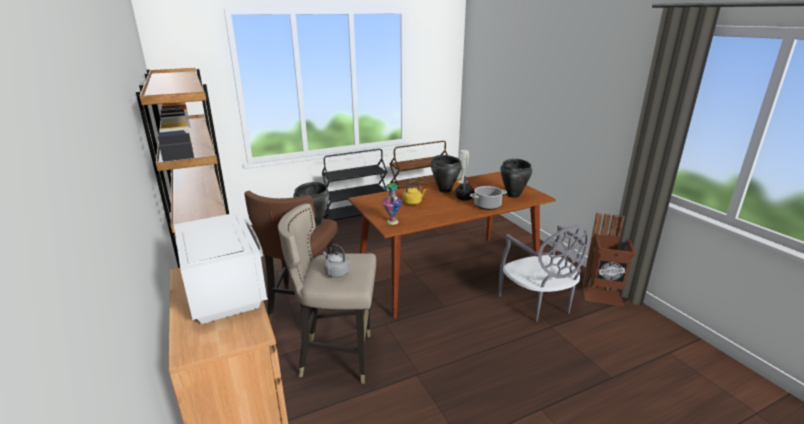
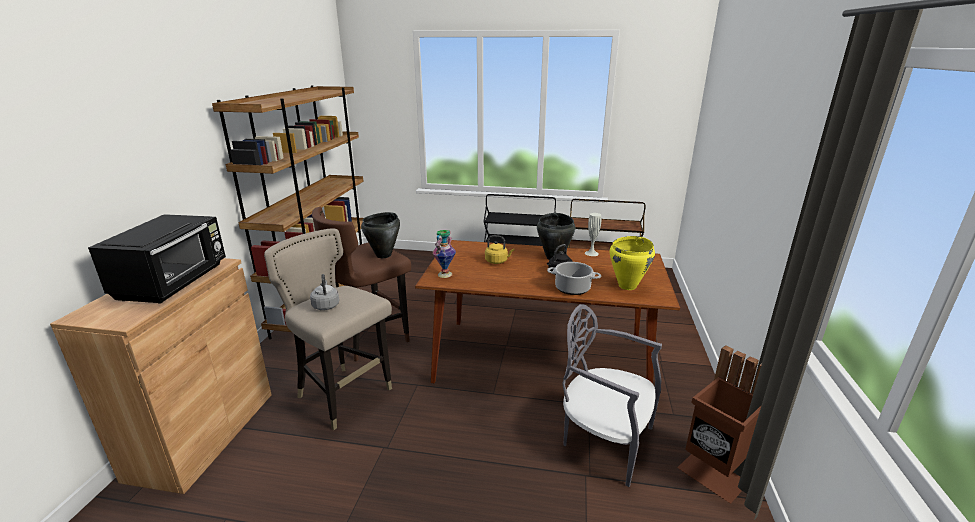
camera: 35 degrees right, 0 degrees up
(226, 290) = (174, 282): white microwave -> black microwave
(513, 195) = (627, 286): black cooking pot -> yellow cooking pot
(538, 303) = (604, 440): grey chair -> grey chair turned 105 degrees clockwise

